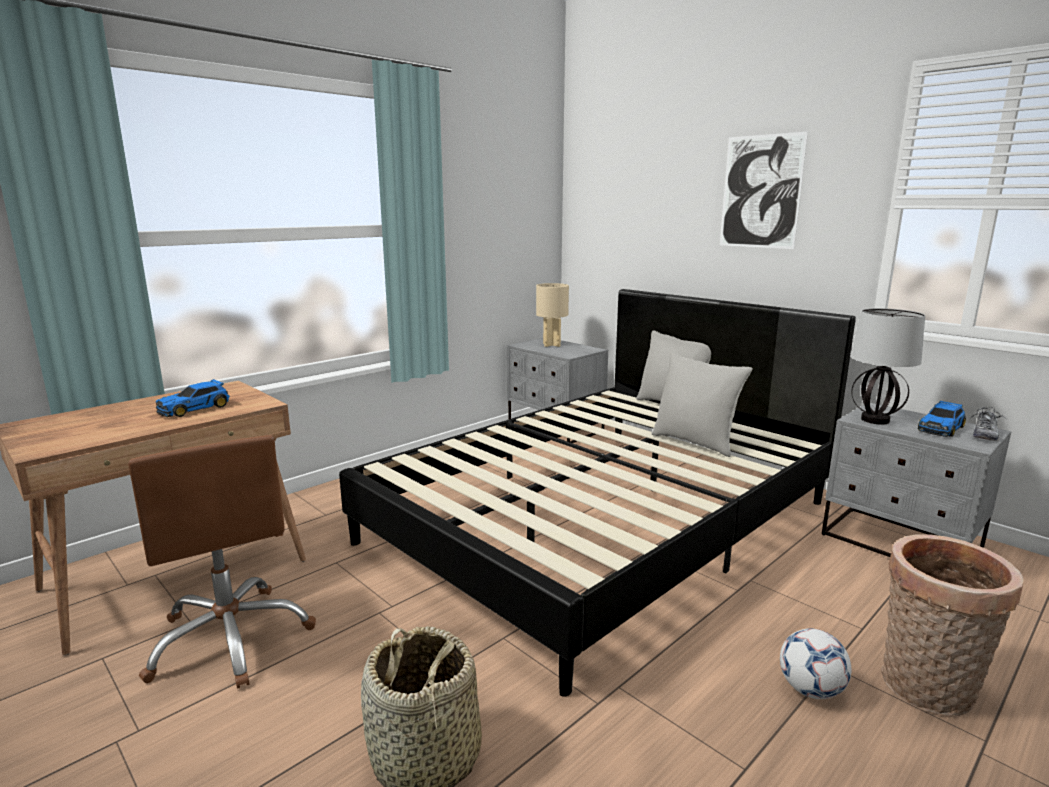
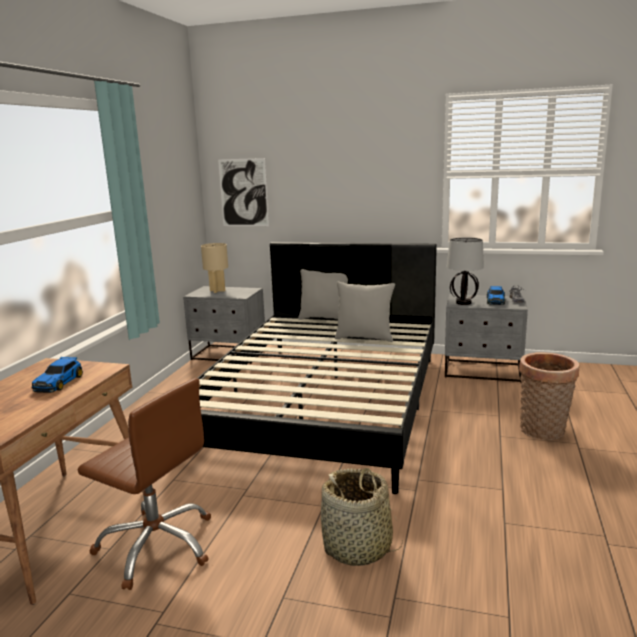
camera: 30 degrees left, 0 degrees up
(760, 192) = (362, 169): picture -> picture (243, 192)
(810, 690) = (500, 449): football -> none

